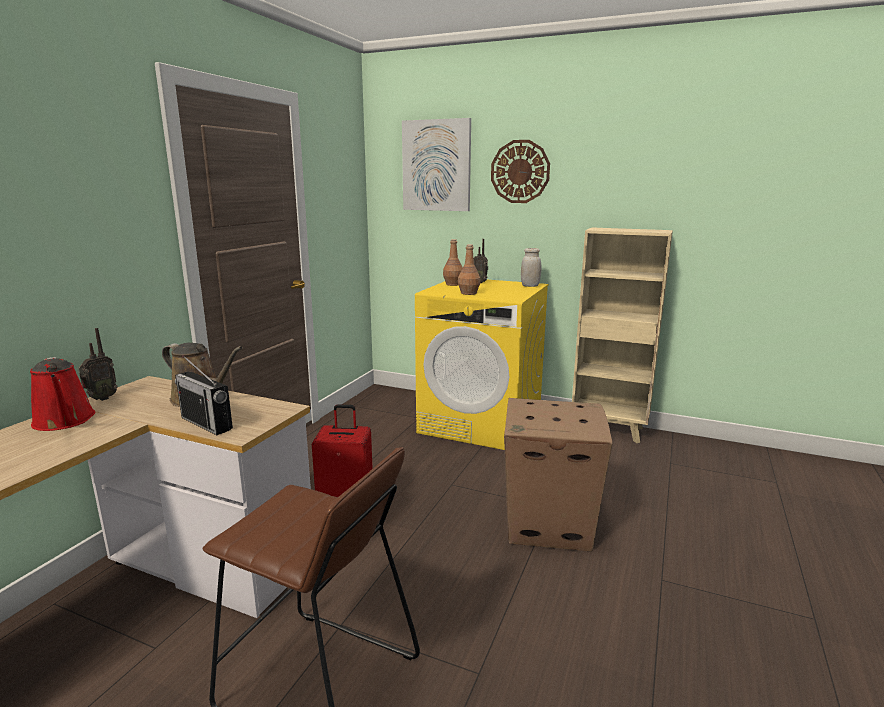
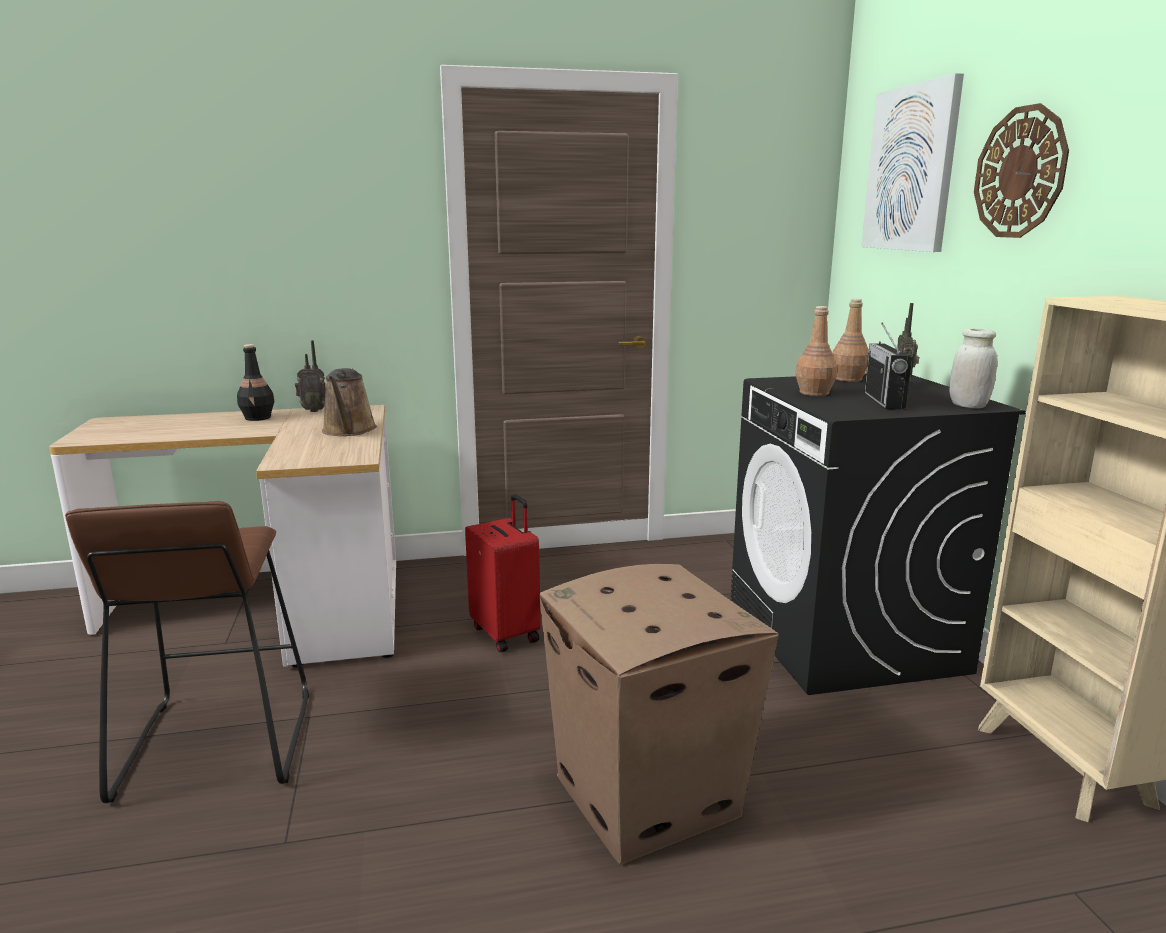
camera: 55 degrees right, 0 degrees up
(64, 421) = (258, 418): red watering can -> black bottle
(206, 423) = (293, 448): radio -> radio (884, 401)
(481, 423) = (844, 636): yellow washing machine -> black washing machine

